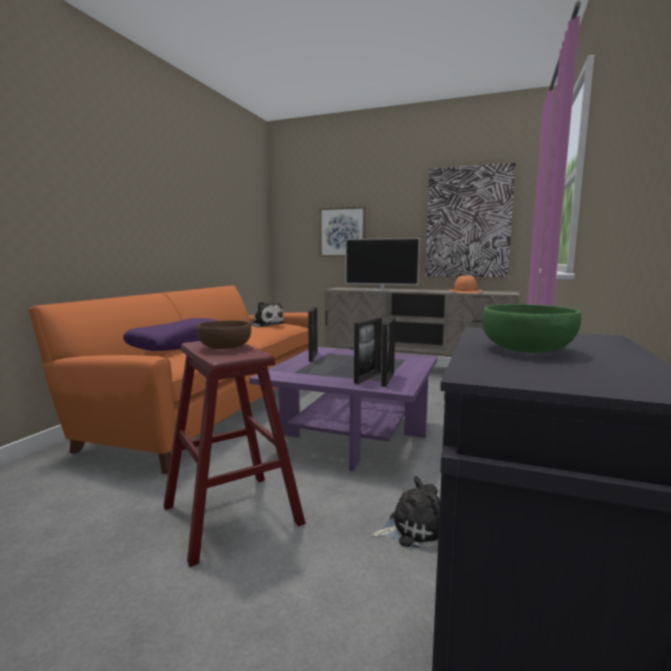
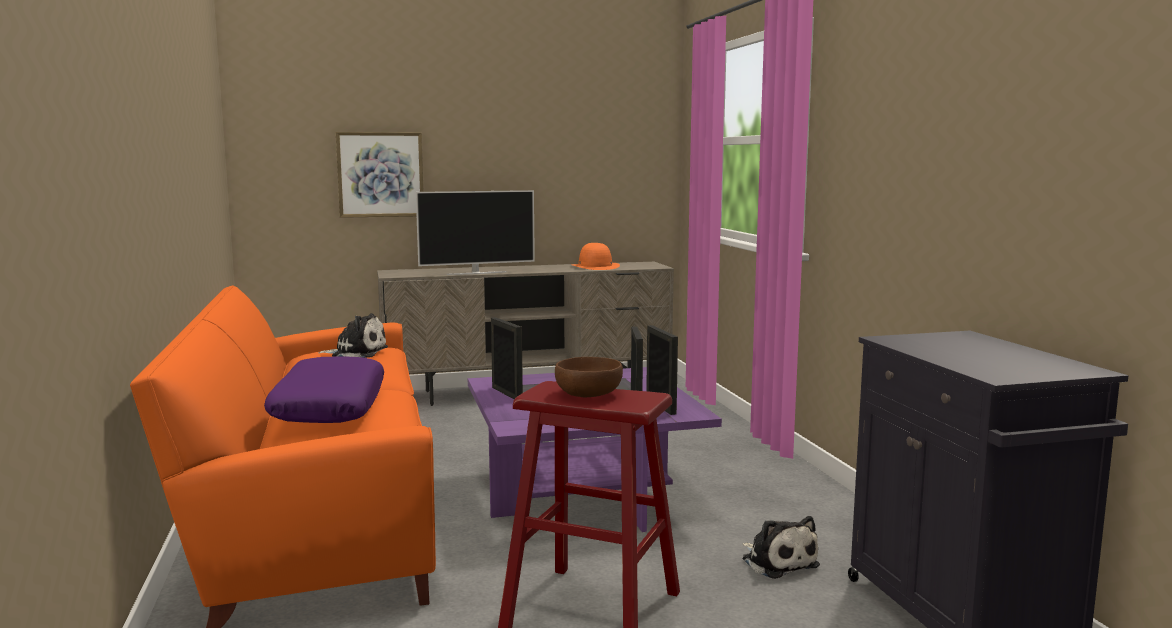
camera: 35 degrees left, 0 degrees up
(413, 529) = (777, 561): plush toy -> plush toy turned 105 degrees clockwise
(468, 222) = (583, 163): picture -> none
(527, 349) = (962, 353): green bowl -> none

